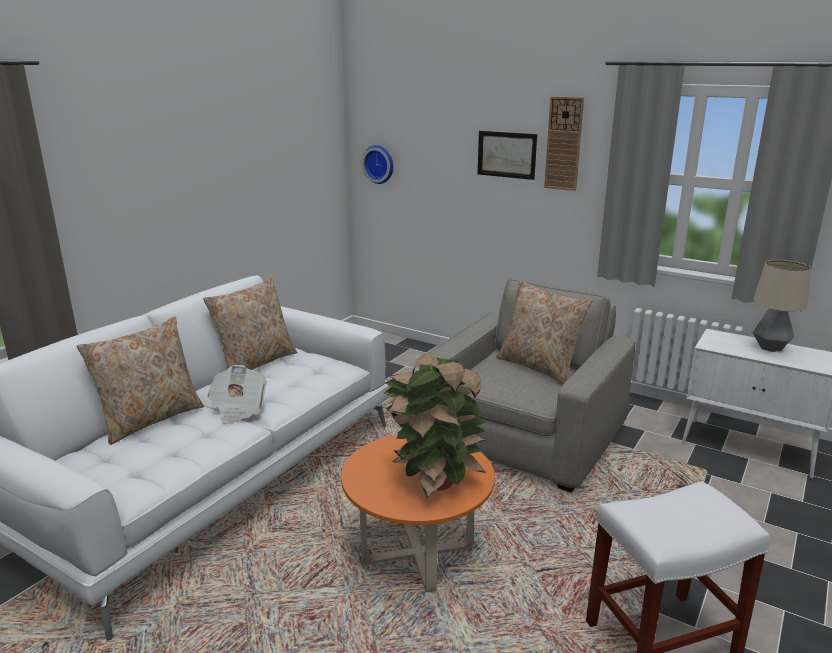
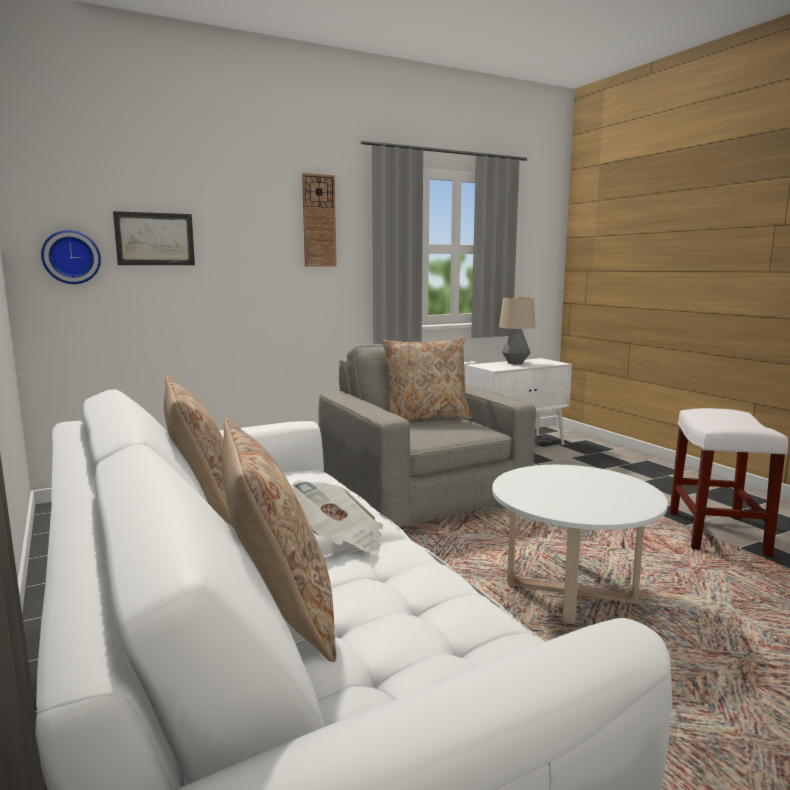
camera: 60 degrees left, 10 degrees down
(417, 554) = (570, 592): orange coffee table -> white coffee table
(434, 481) = (599, 487): potted plant -> none
(506, 154) = (259, 235): picture -> picture (155, 239)

